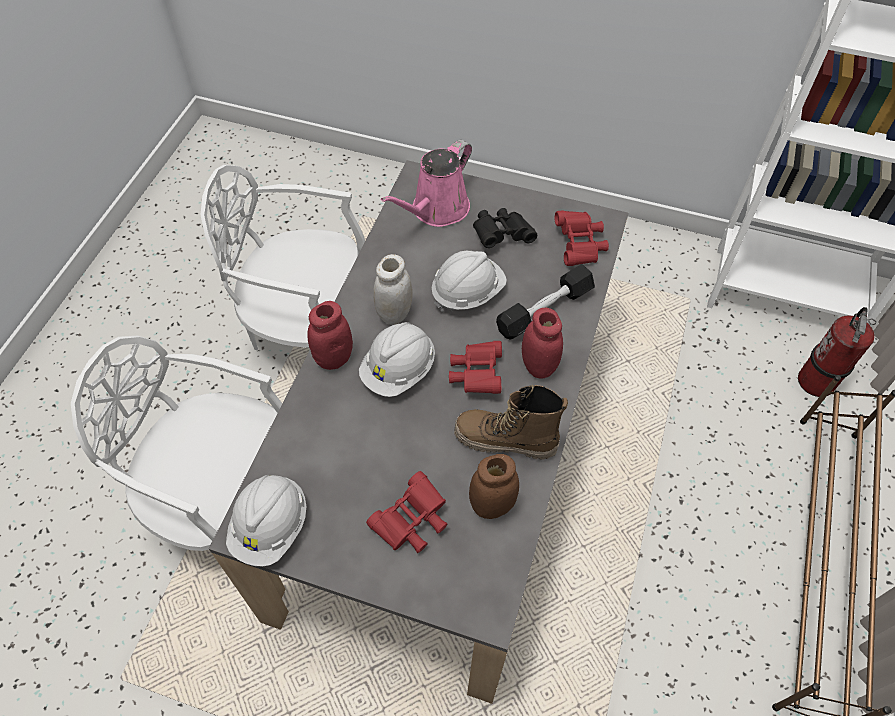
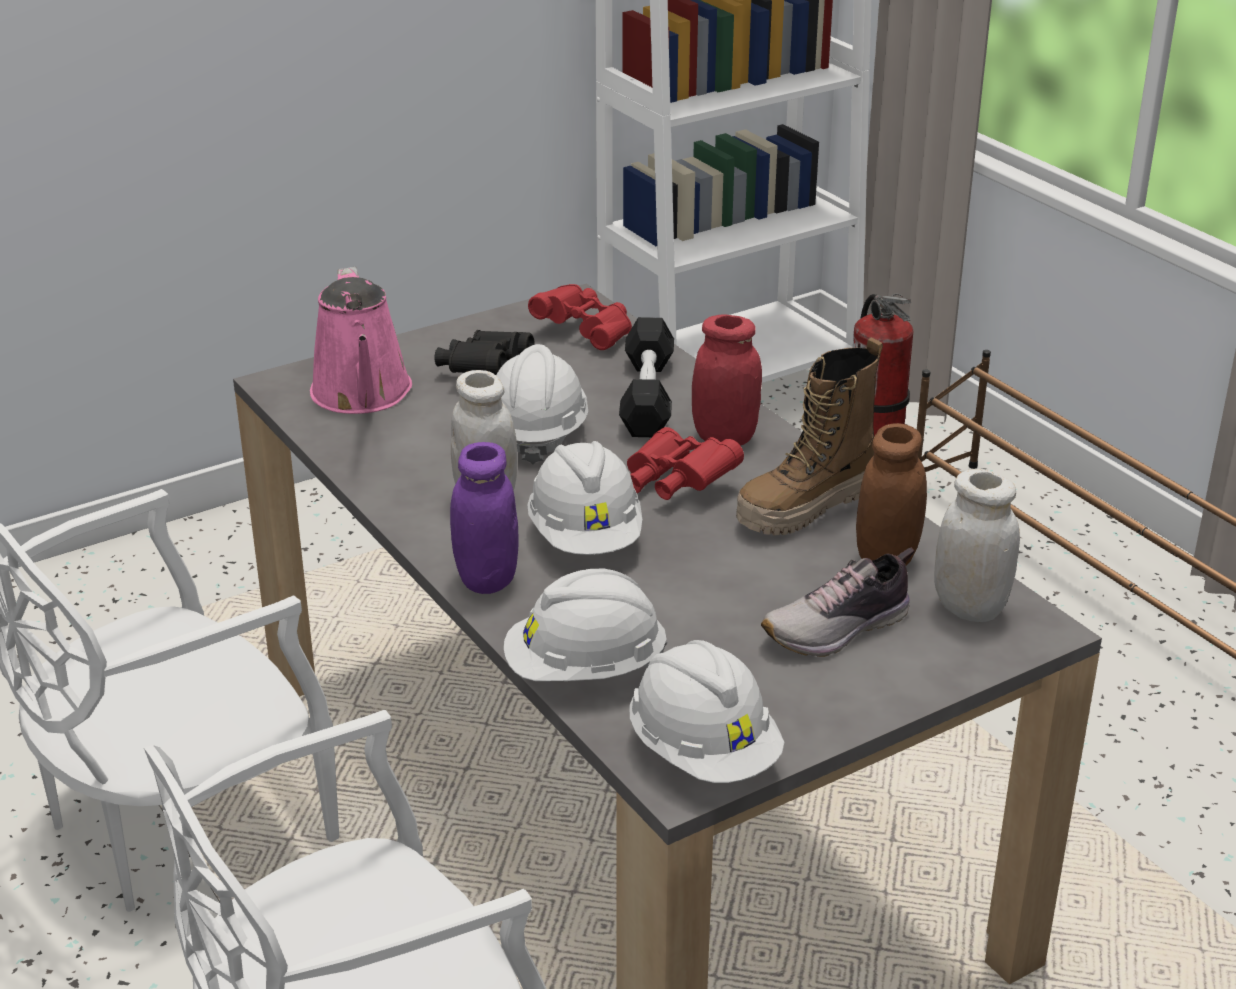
camera: 50 degrees left, 25 degrees down
(296, 441) = (585, 670): none -> white hard hat
(333, 358) = (486, 579): red jar -> purple jar
(411, 522) = (839, 629): red binoculars -> shoe
(480, 569) = (969, 608): none -> white jar

